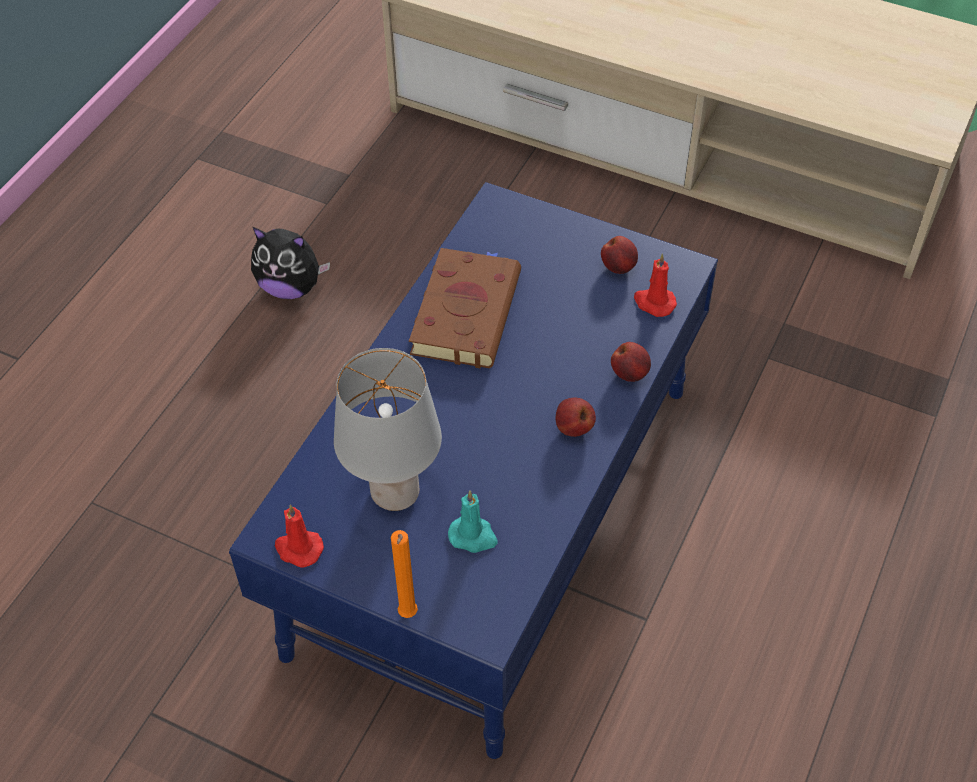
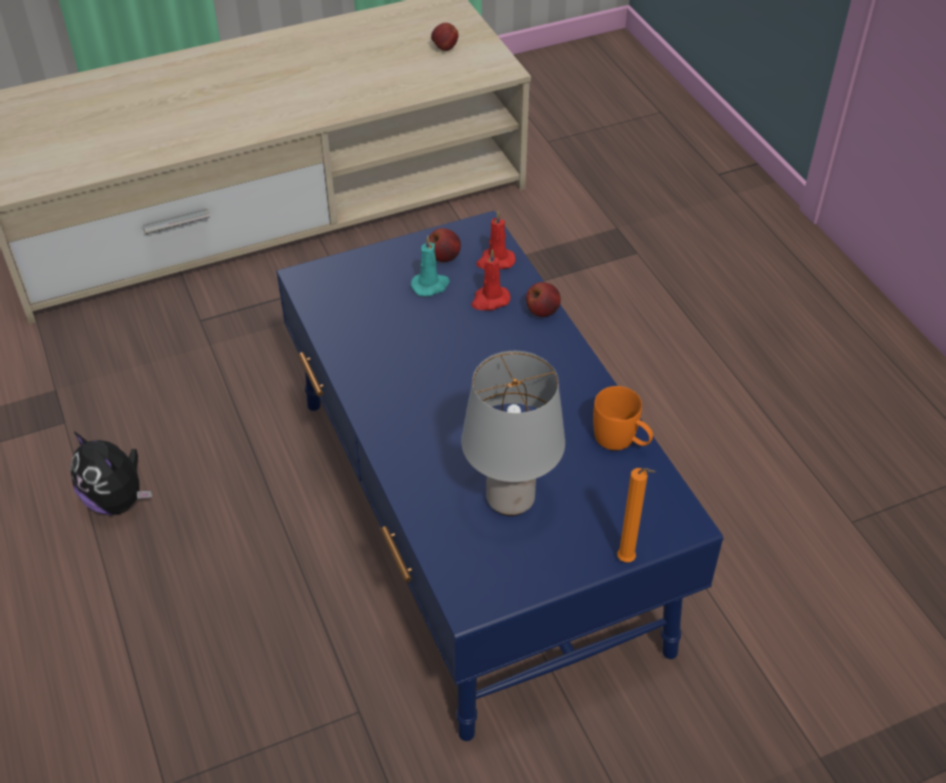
camera: 50 degrees left, 5 degrees down
(291, 287) = (117, 500): plush toy -> plush toy turned 75 degrees clockwise
(298, 549) = (501, 590): red candle -> red candle (489, 300)
(466, 311) = (386, 356): brown book -> none
(473, 536) = (594, 480): turquoise candle -> turquoise candle (431, 285)
(537, 527) = (621, 440): none -> orange mug
(573, 428) = (557, 368): apple -> apple (444, 48)

